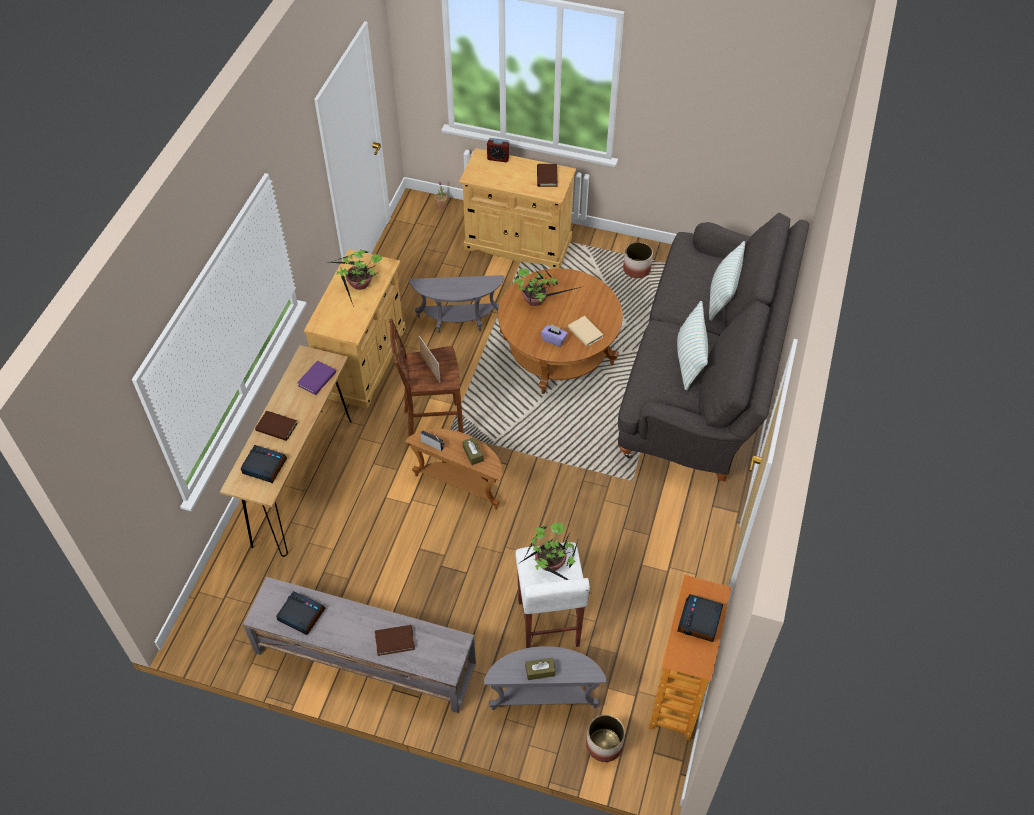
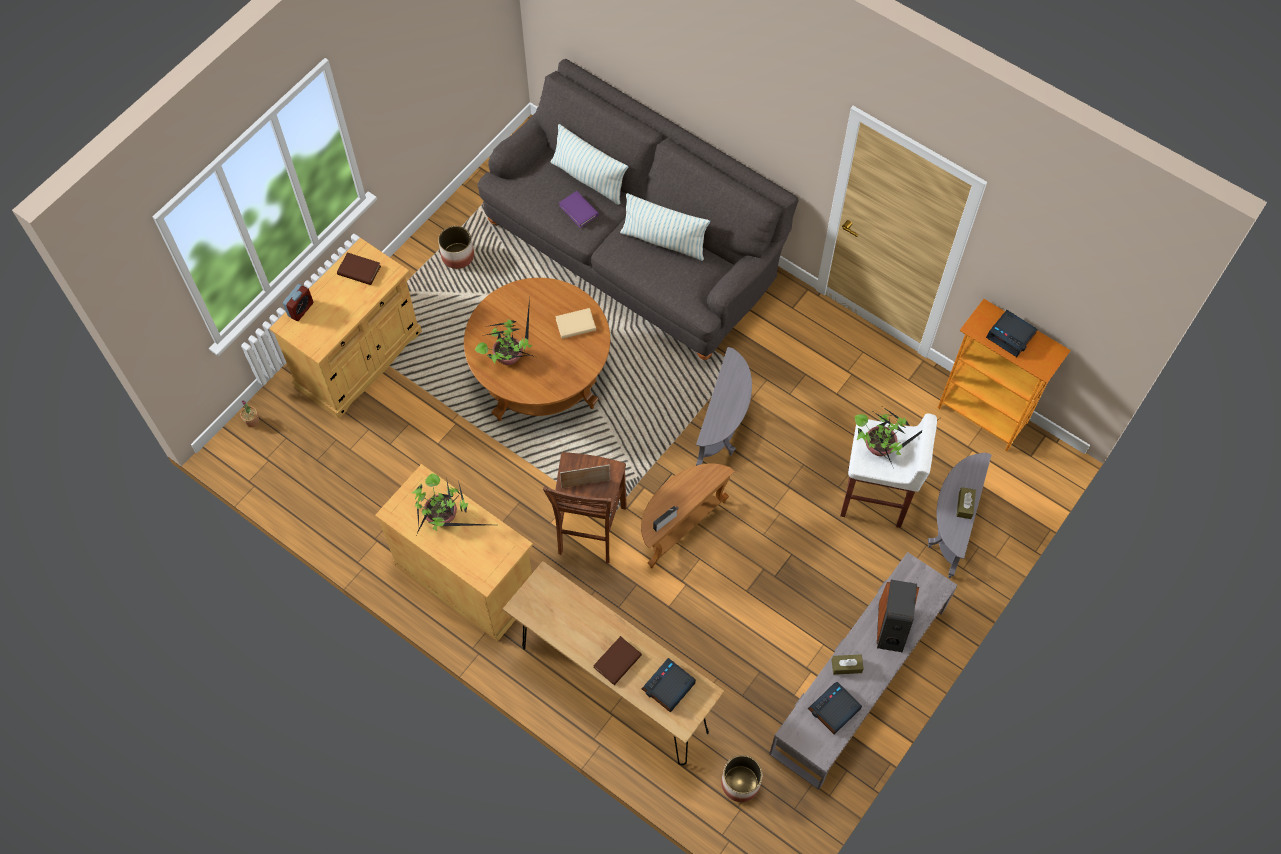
camera: 70 degrees left, 10 degrees up
(317, 379) = (564, 602): purple book -> purple book (578, 210)
(394, 641) = (892, 626): brown book -> speaker
(459, 322) = (452, 459): grey side table -> grey side table (723, 429)
(473, 454) = (692, 485): brown tissue box -> brown tissue box (846, 666)
(554, 339) = (572, 357): purple tissue box -> none
(604, 745) = (1013, 493): planter -> planter (741, 783)

